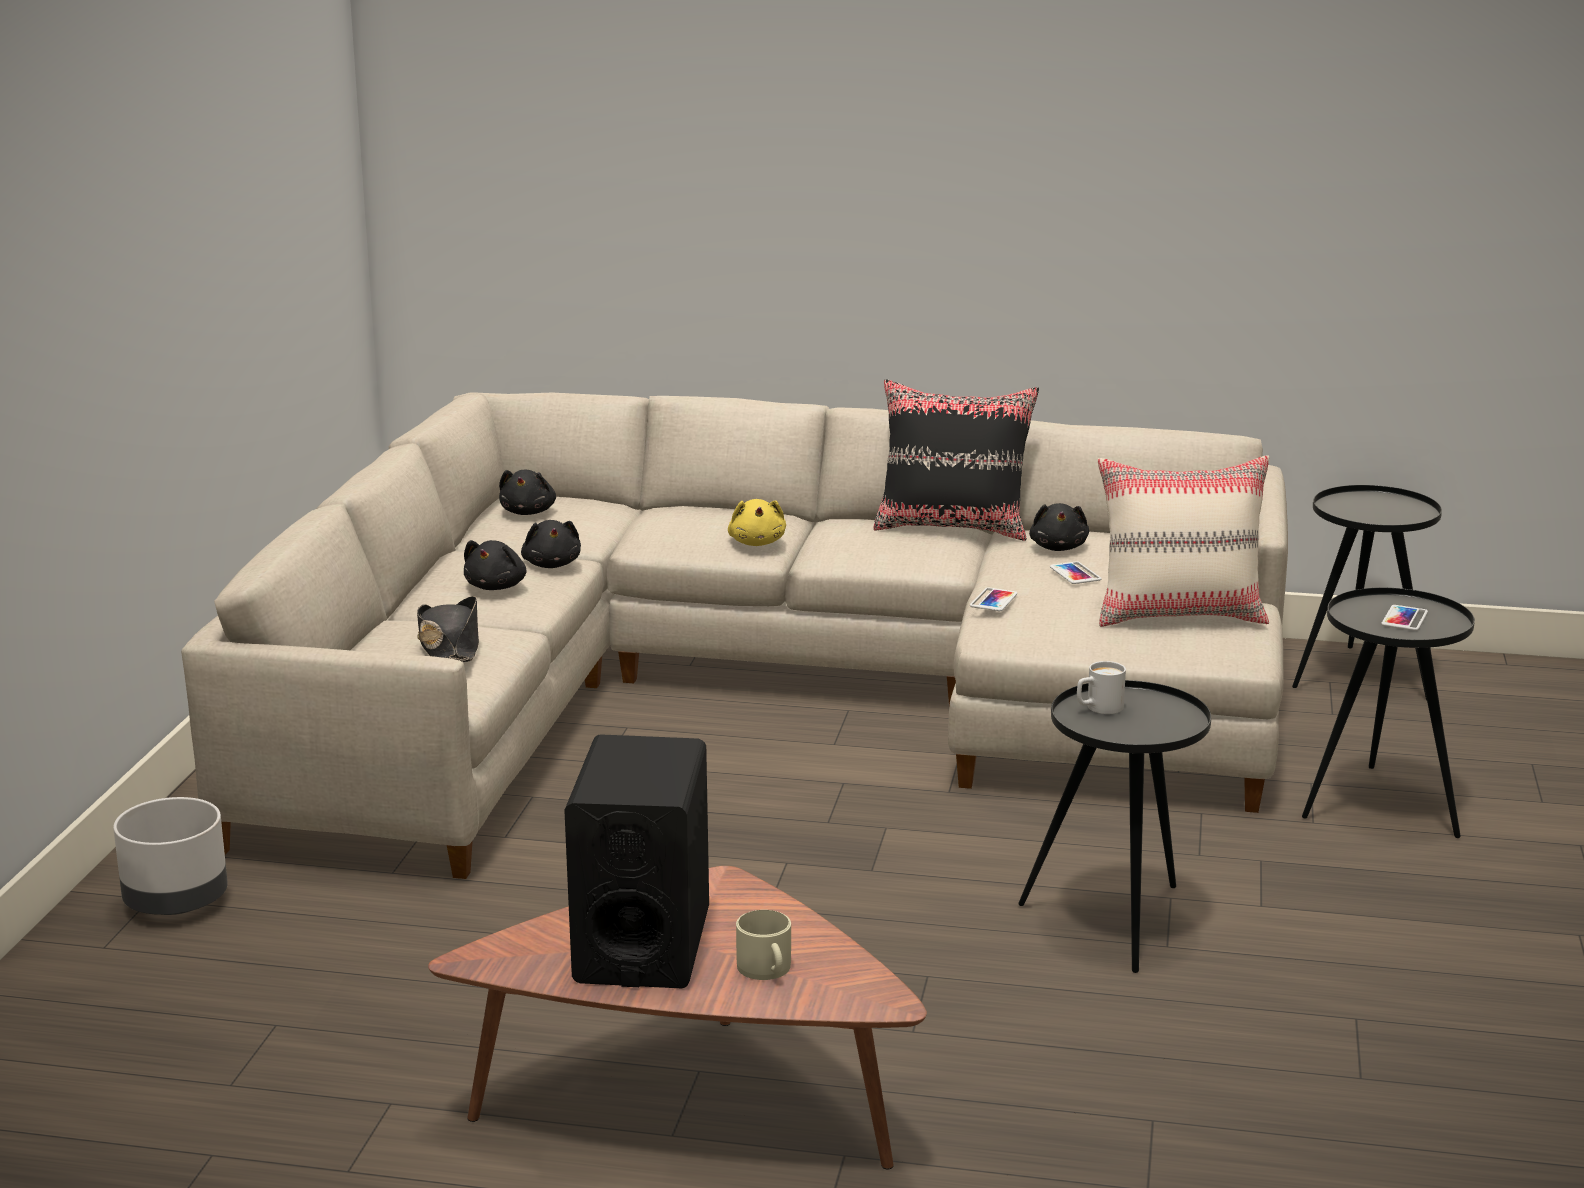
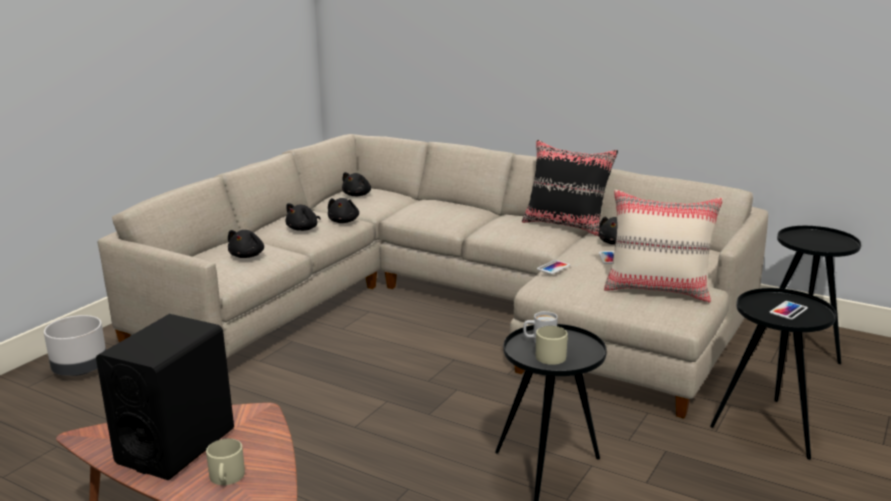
camera: 20 degrees right, 0 degrees up
(449, 646) = (247, 256): black hat -> black plush toy
(757, 542) = (455, 222): yellow plush toy -> none
(1136, 725) = (553, 355): none -> beige mug

